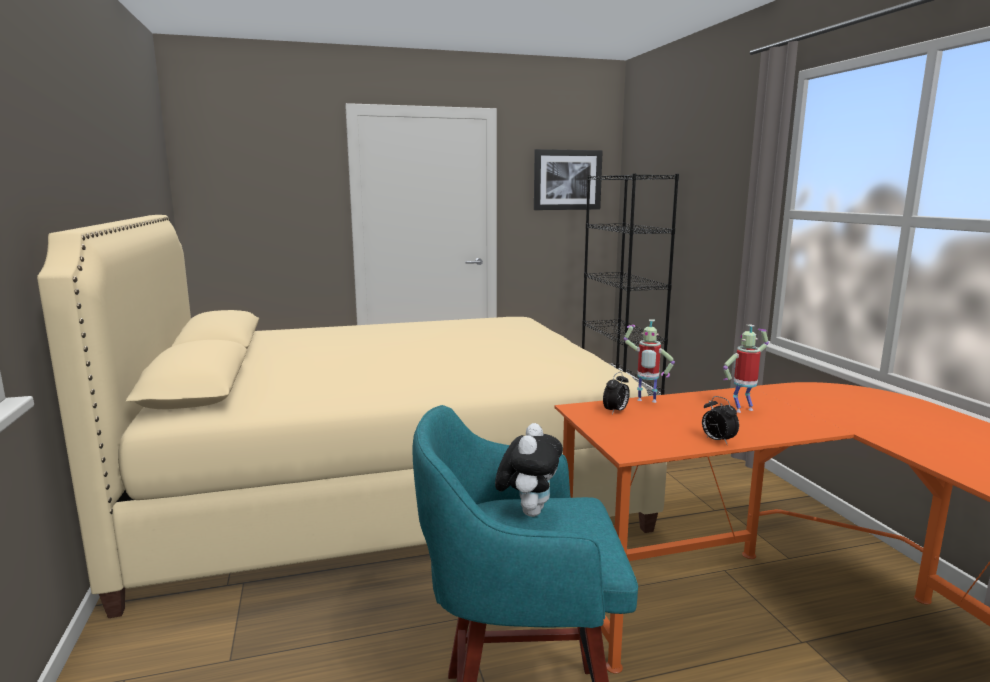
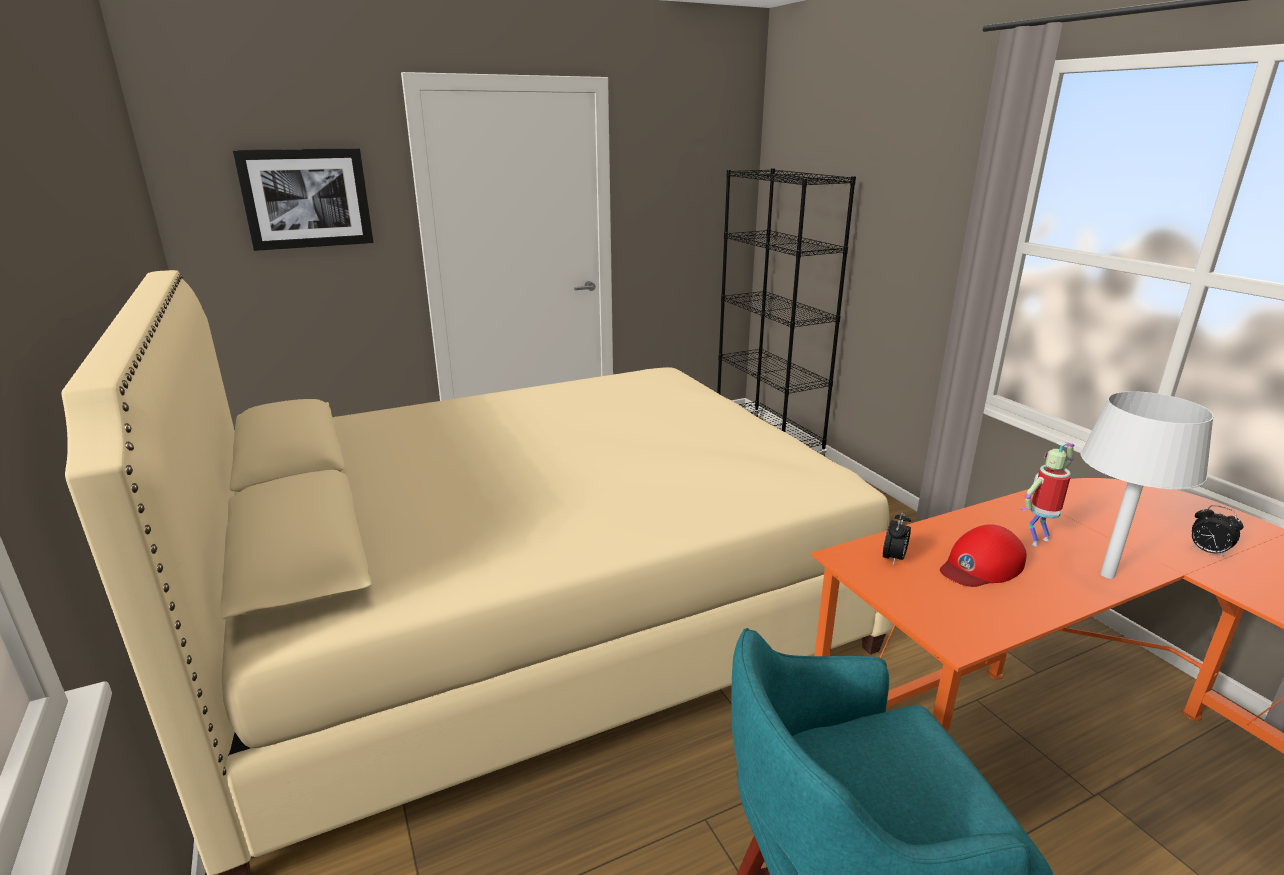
camera: 10 degrees left, 10 degrees up
(528, 511) = (865, 755): plush toy -> none
(567, 180) = (697, 173): picture -> picture (306, 198)
(646, 402) = (918, 535): toy robot -> none
(683, 419) = (980, 566): none -> red cap
(717, 440) = (1045, 606): alarm clock -> alarm clock (1207, 552)
(785, 429) = (1107, 575): none -> grey table lamp

